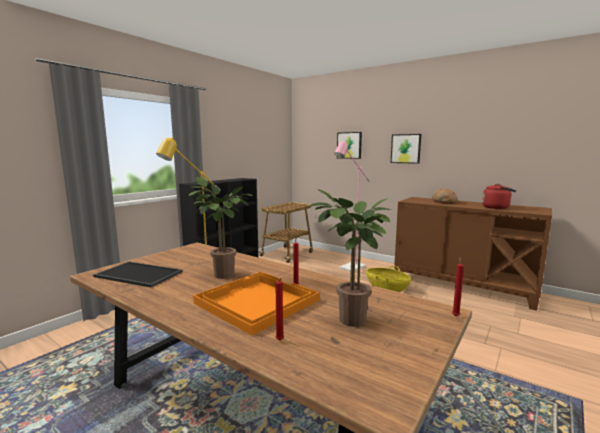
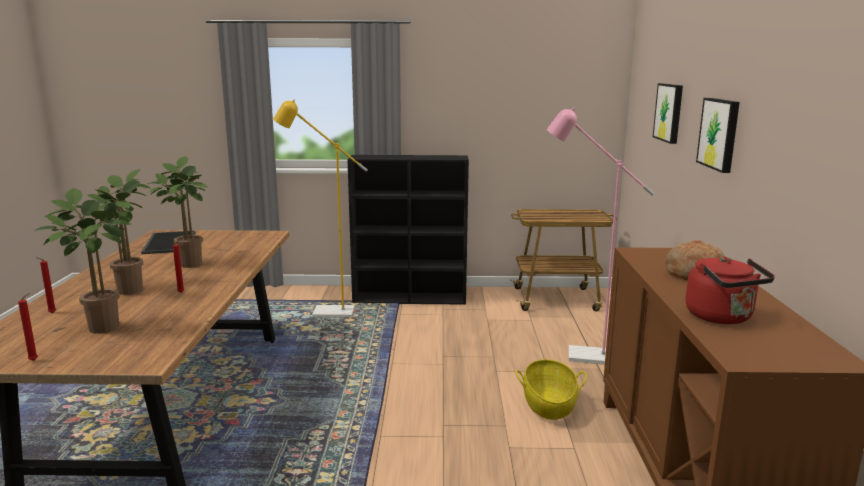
camera: 55 degrees right, 5 degrees up
(255, 302) = (128, 289): orange tray -> potted plant
(455, 315) = (137, 367): red candle -> red candle (35, 360)

